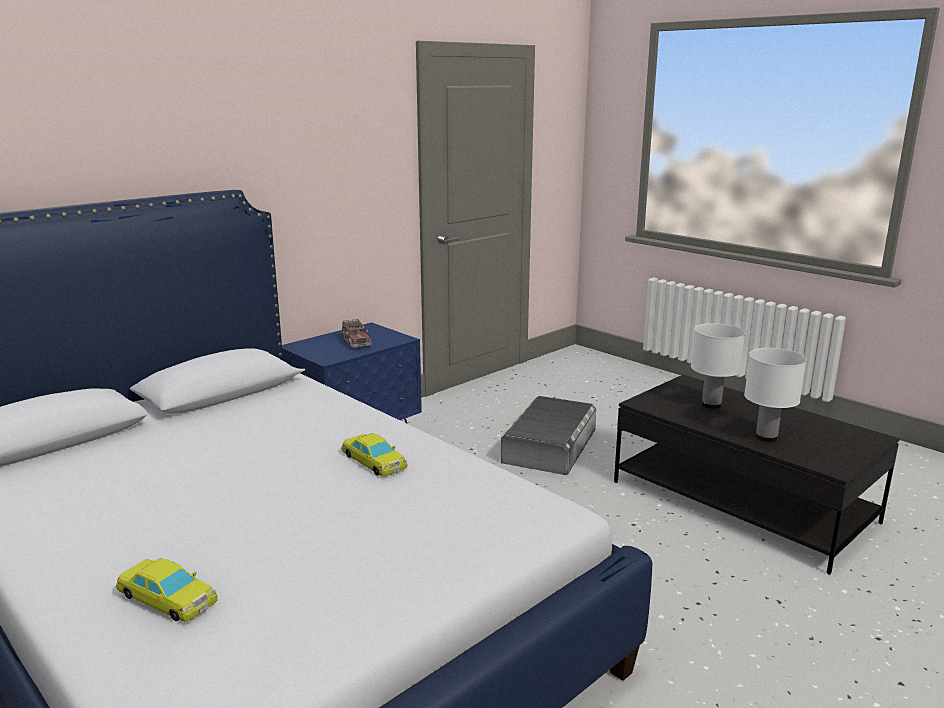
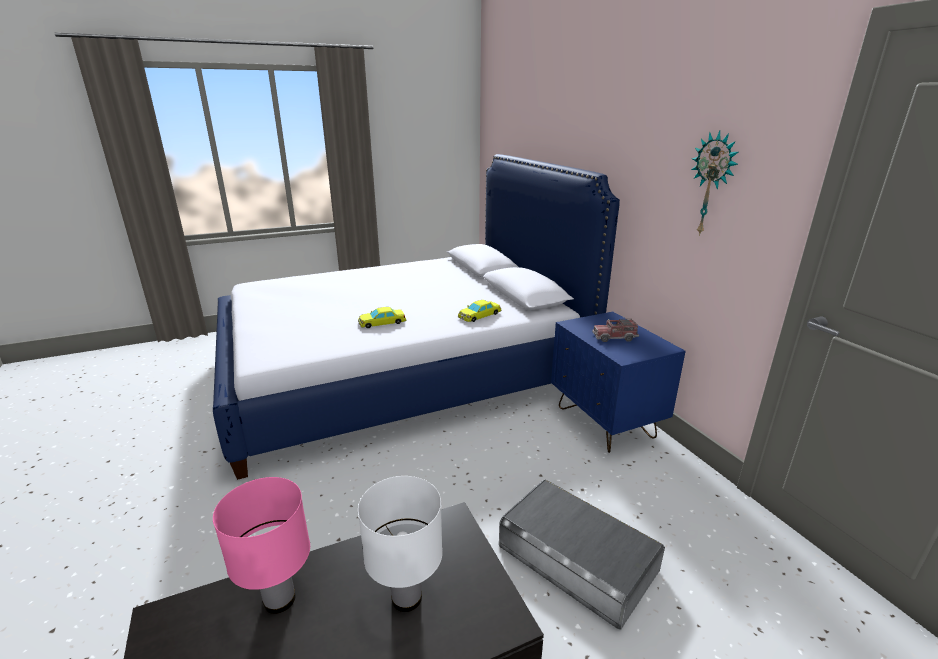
camera: 110 degrees right, 5 degrees up
(168, 597) = (313, 281): yellow toy car -> yellow toy car (479, 315)
(346, 170) = (712, 184): none -> wall clock
(767, 437) = (279, 600): white table lamp -> pink table lamp

